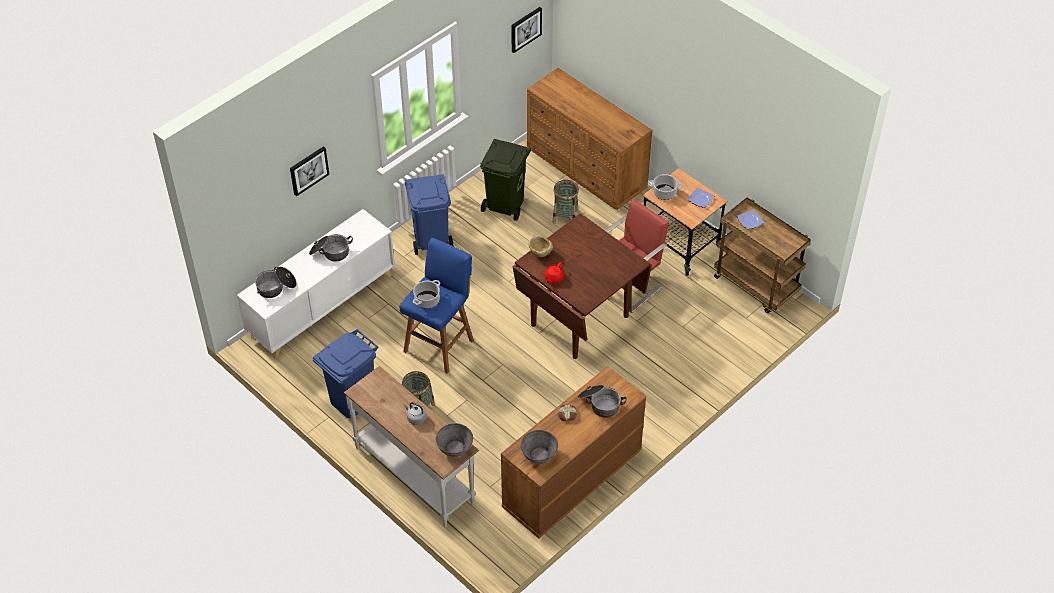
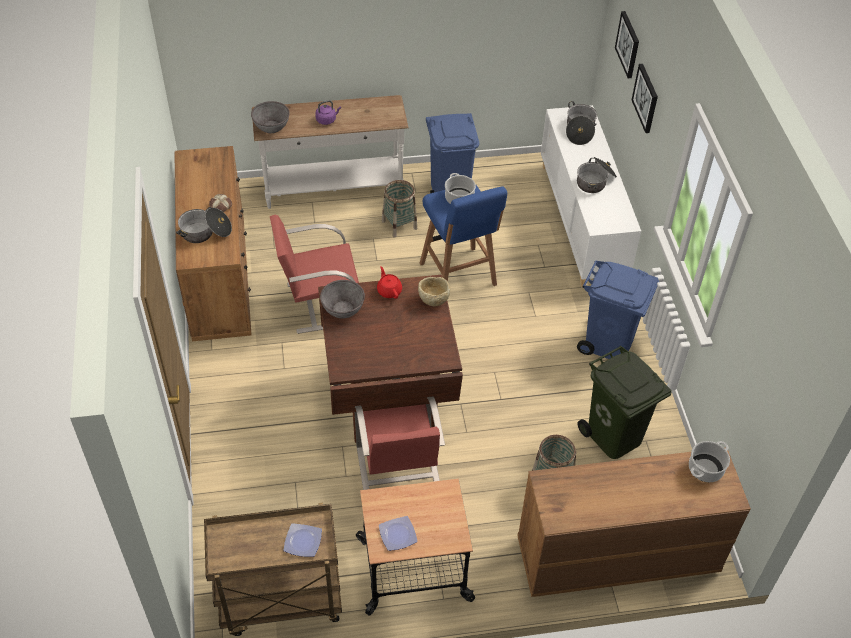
camera: 125 degrees right, 0 degrees up
(415, 418) = (327, 120): grey kettle -> purple kettle
(525, 29) = (775, 397): picture -> picture (628, 44)
(538, 406) = (319, 303): none -> red chair
(539, 454) = (203, 166): grey bowl -> grey bowl (343, 309)
(664, 192) = (441, 504): cooking pot -> cooking pot (705, 469)

